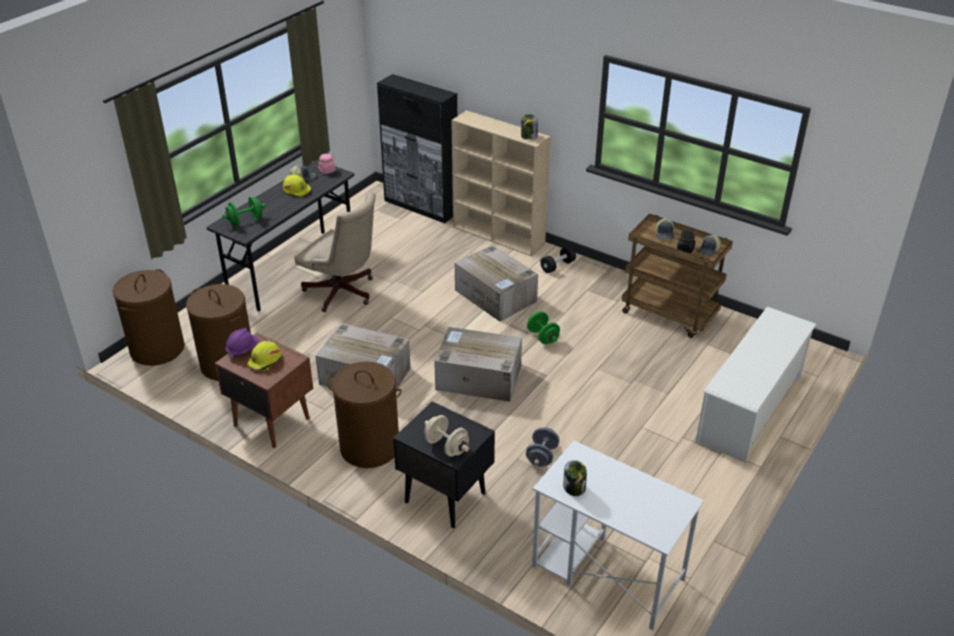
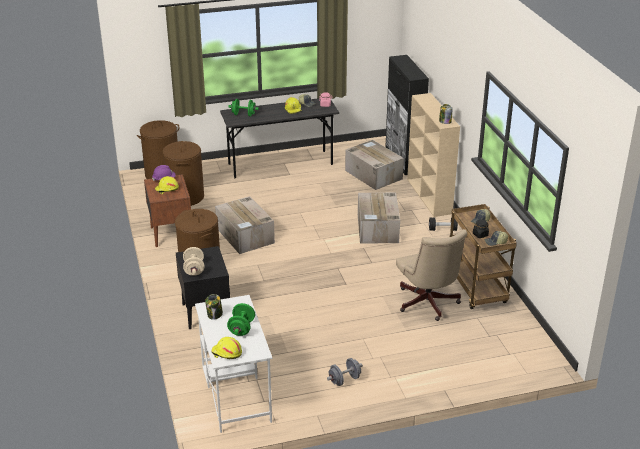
camera: 40 degrees right, 5 degrees down
(343, 293) = (291, 188): beige office chair -> beige office chair (428, 304)
(477, 377) = (304, 265): cardboard box -> cardboard box (373, 174)
(542, 456) = (282, 322): grey dumbbell -> grey dumbbell (344, 380)
(543, 337) = (374, 263): green dumbbell -> green dumbbell (241, 328)
(654, 526) = (226, 353): none -> yellow hard hat
(750, 410) = (447, 366): white shoe rack -> none

